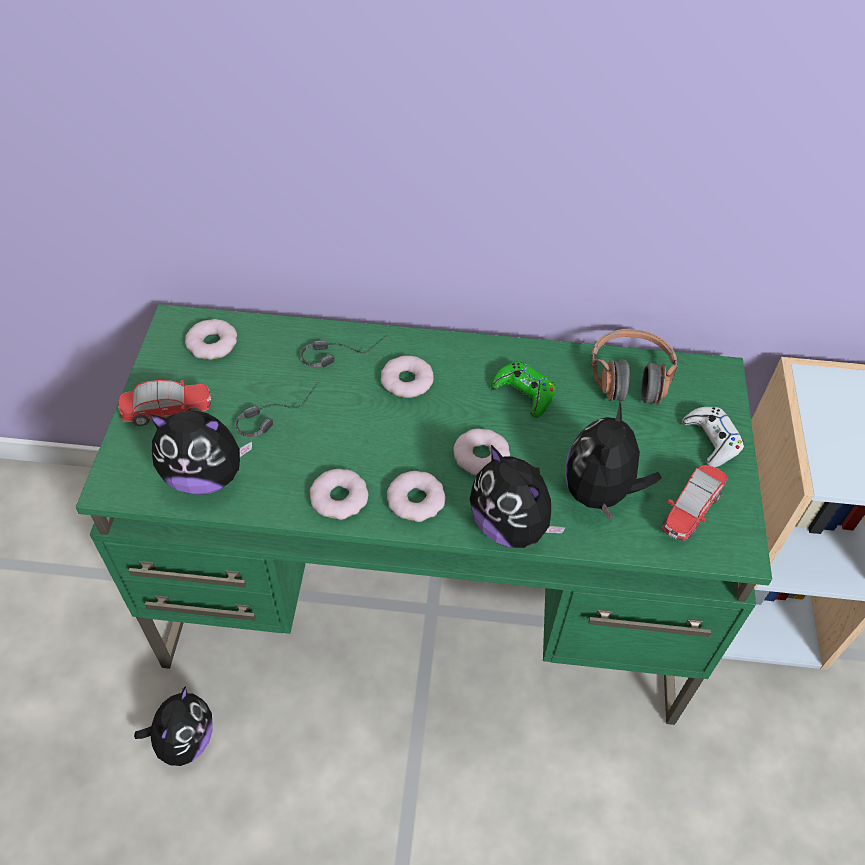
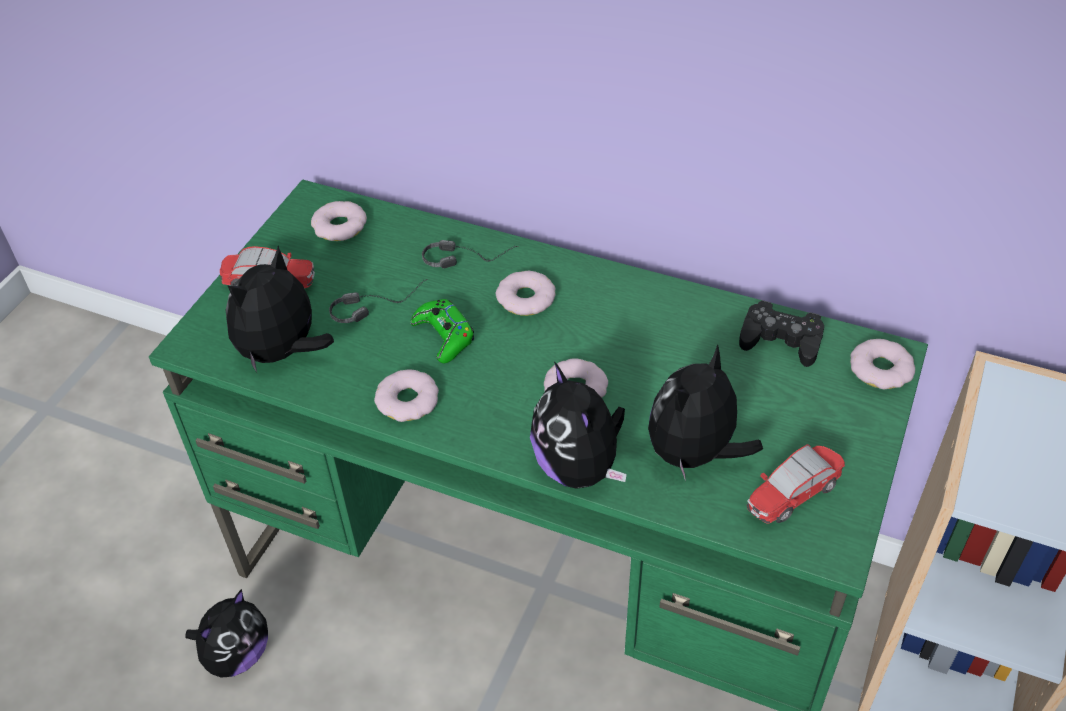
camera: 20 degrees right, 5 degrees down
(205, 476) = (282, 352): plush toy -> plush toy turned 105 degrees clockwise
(416, 500) = (487, 419): donut -> donut (881, 369)
(524, 393) = (649, 334): green game controller -> green game controller (444, 336)
(630, 377) = (780, 340): headphones -> black game controller
(711, 440) = (850, 425): white game controller -> none

